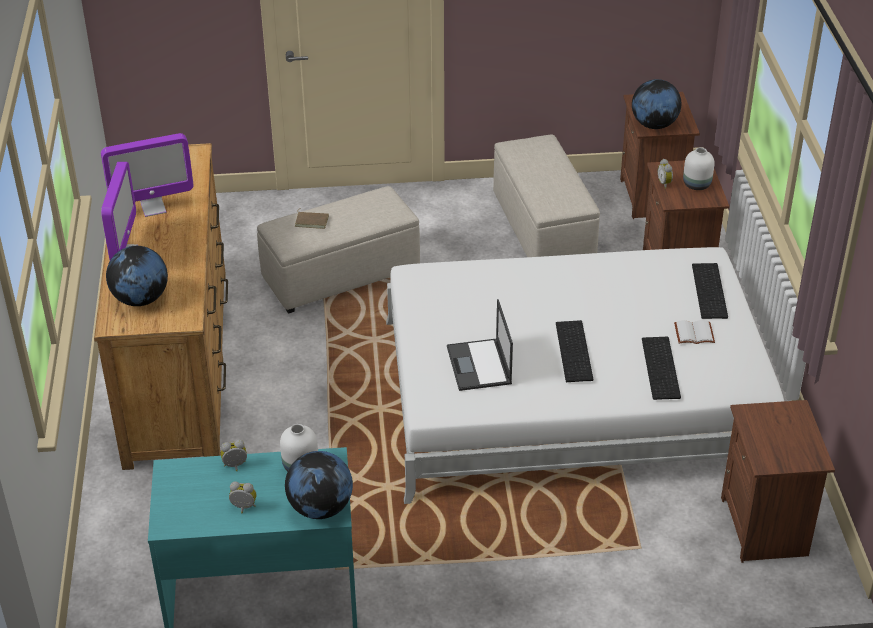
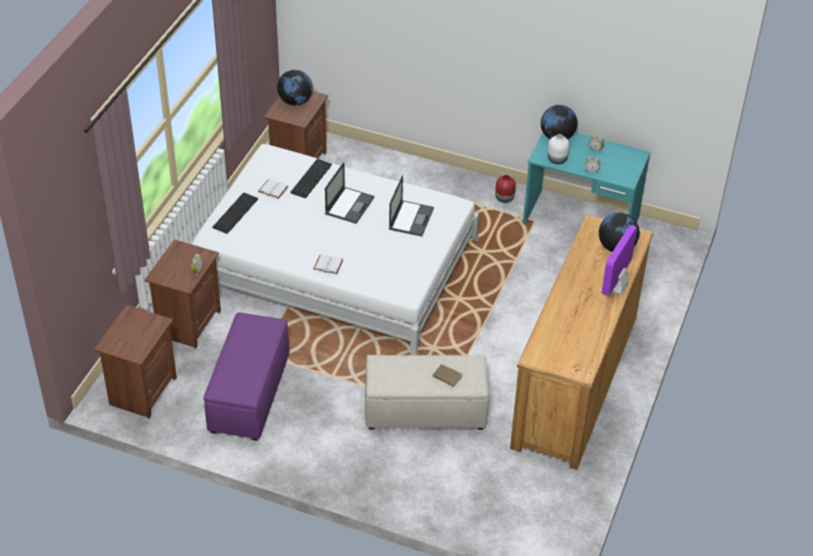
camera: 155 degrees left, 5 degrees up
(153, 208) = (584, 316): monitor -> none
(405, 592) = (504, 198): none -> red vase
(535, 272) = (329, 264): none -> white book
(543, 230) = (249, 393): beige ottoman -> purple ottoman
(575, 352) = (349, 205): keyboard -> laptop
(654, 125) = (150, 324): globe -> globe (295, 101)
(696, 184) = (176, 262): white vase -> none

